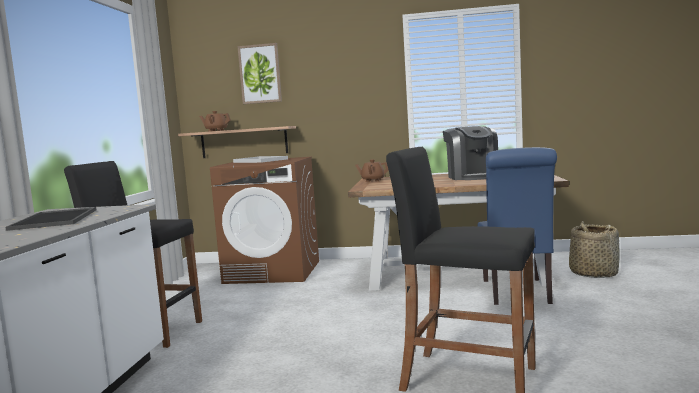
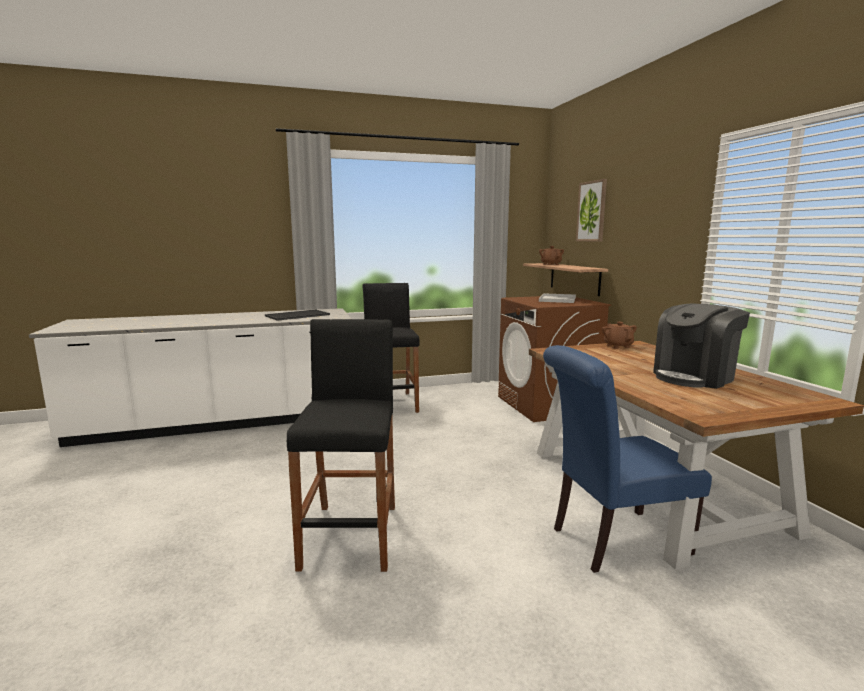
camera: 65 degrees right, 5 degrees up
(593, 273) = (795, 610): basket -> none

